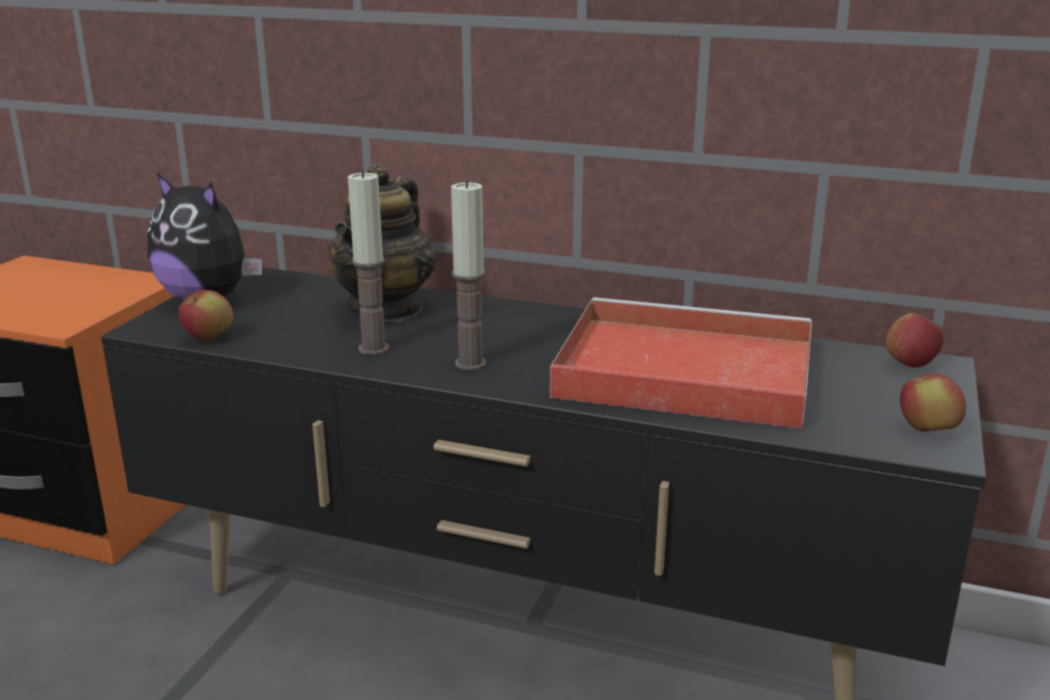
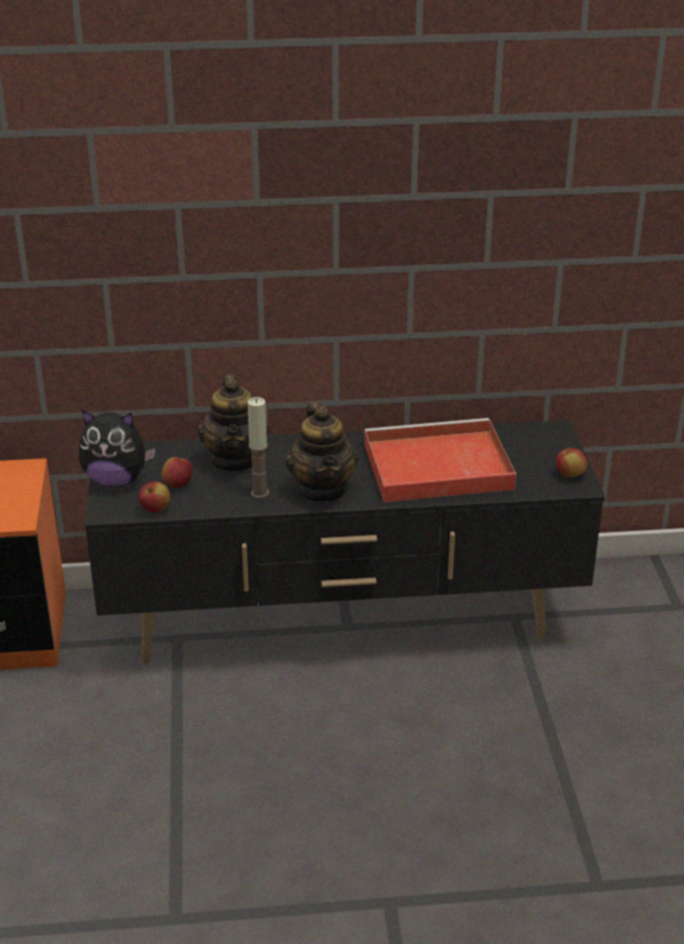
camera: 25 degrees left, 10 degrees up
(470, 363) = (323, 490): candle -> teapot
(910, 364) = (543, 433): apple -> apple (178, 485)

